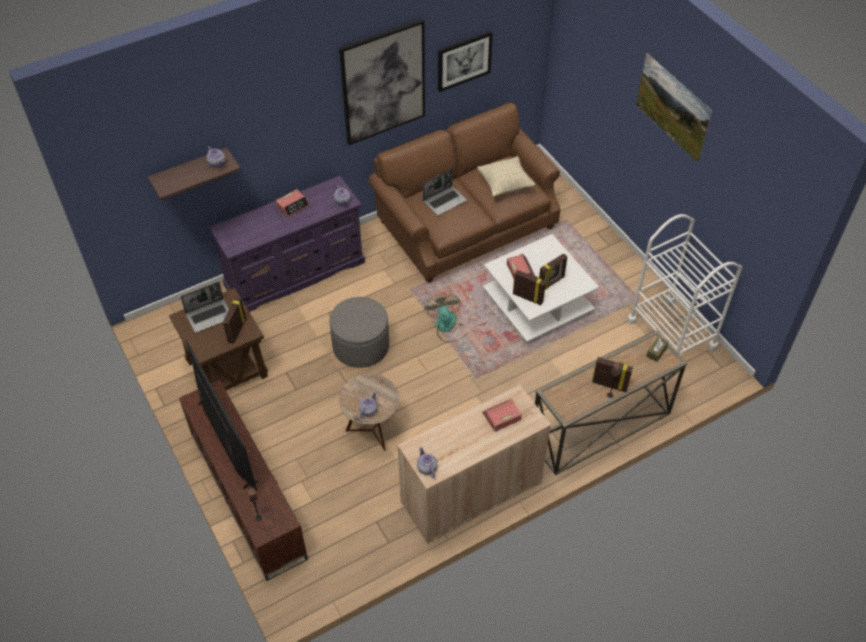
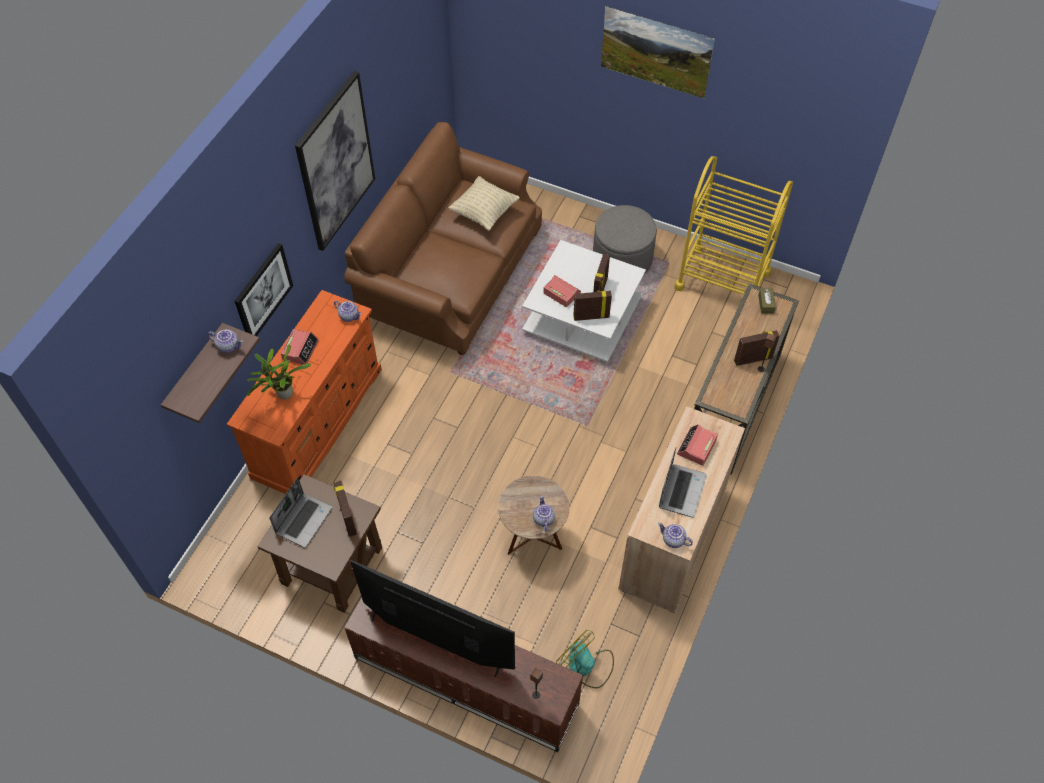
camera: 35 degrees left, 5 degrees up
(257, 228) = (282, 394): none -> potted plant
(295, 273) = (318, 421): purple dresser -> orange dresser
(361, 346) = (450, 459): grey ottoman -> grey ottoman (622, 259)
(445, 201) = (439, 260): laptop -> laptop (681, 490)
(447, 327) = (519, 390): fan -> fan (586, 665)
(464, 60) = (392, 98): picture -> picture (263, 292)
(671, 334) = (722, 280): white cart -> yellow cart

